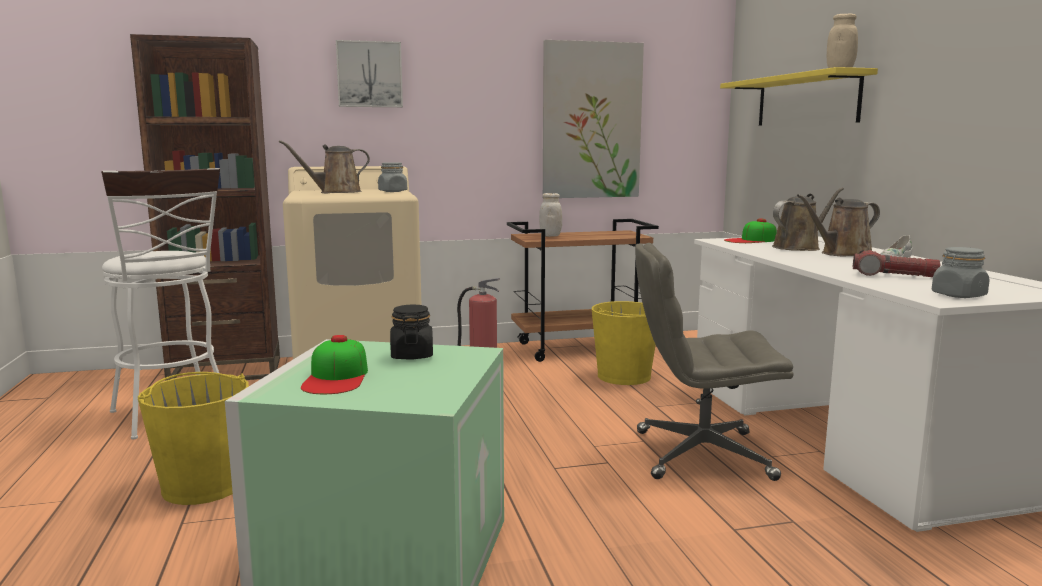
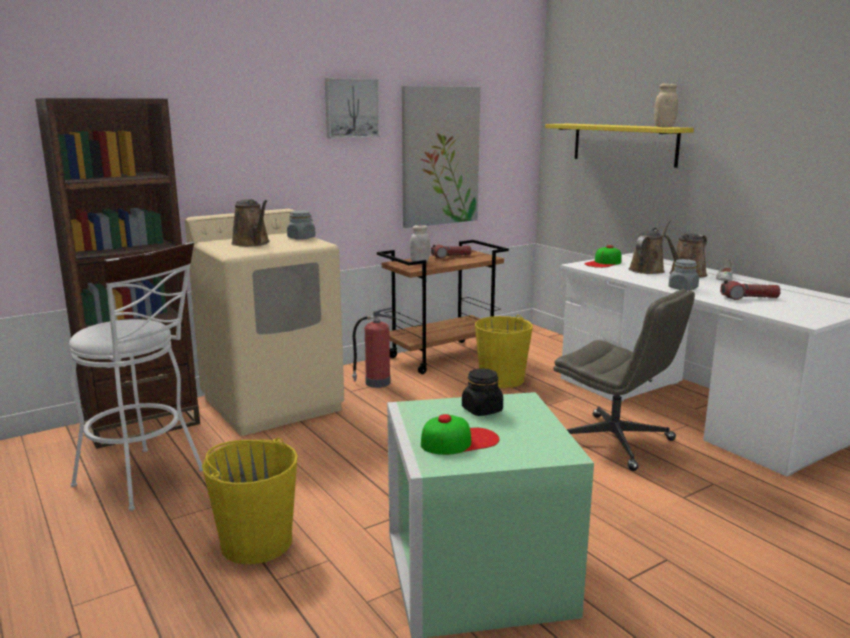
camera: 20 degrees left, 5 degrees up
(336, 192) = (252, 243): brown watering can -> brown watering can turned 75 degrees counterclockwise
(336, 377) = (459, 441): cap -> cap turned 90 degrees counterclockwise
(369, 74) = (254, 122): picture -> picture (351, 108)
(594, 233) = (451, 256): none -> flashlight
(700, 455) = (615, 442): grey office chair -> grey office chair turned 120 degrees counterclockwise
(958, 295) = (809, 315): grey jar -> grey jar (683, 288)

